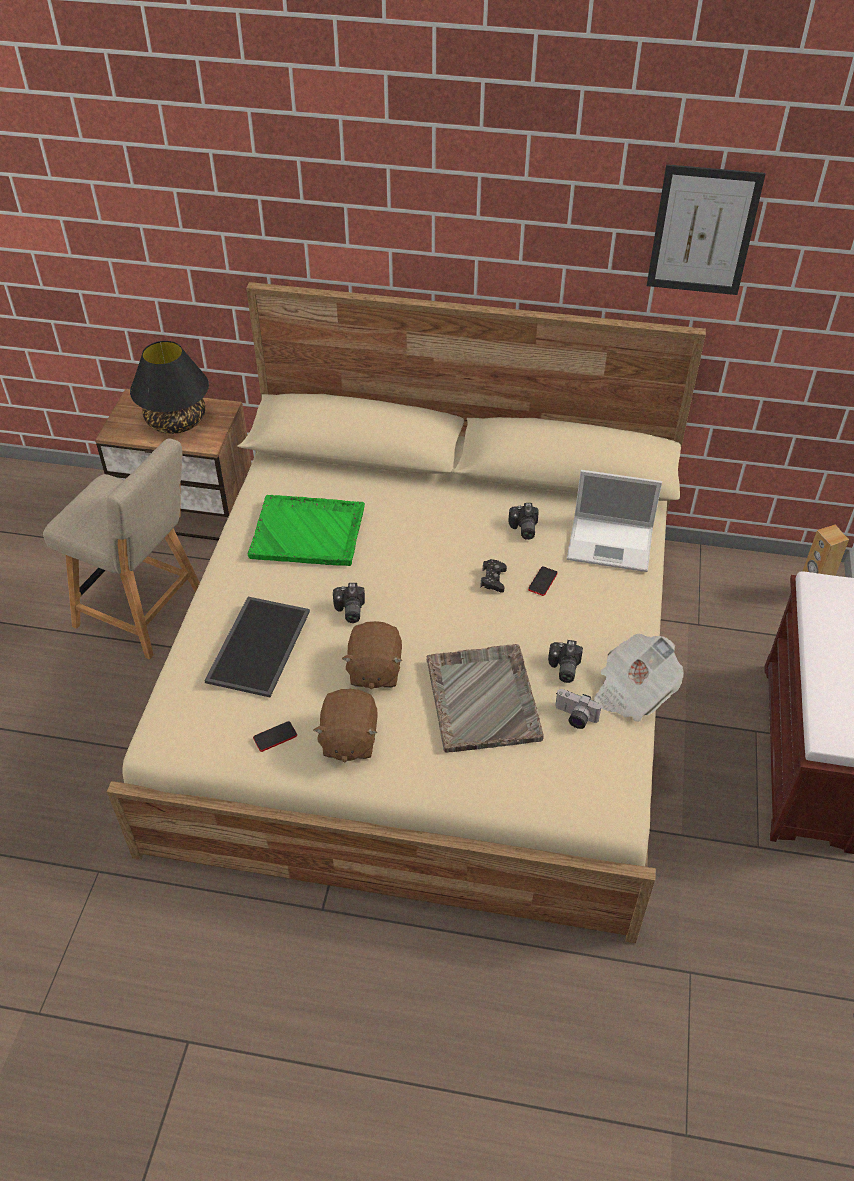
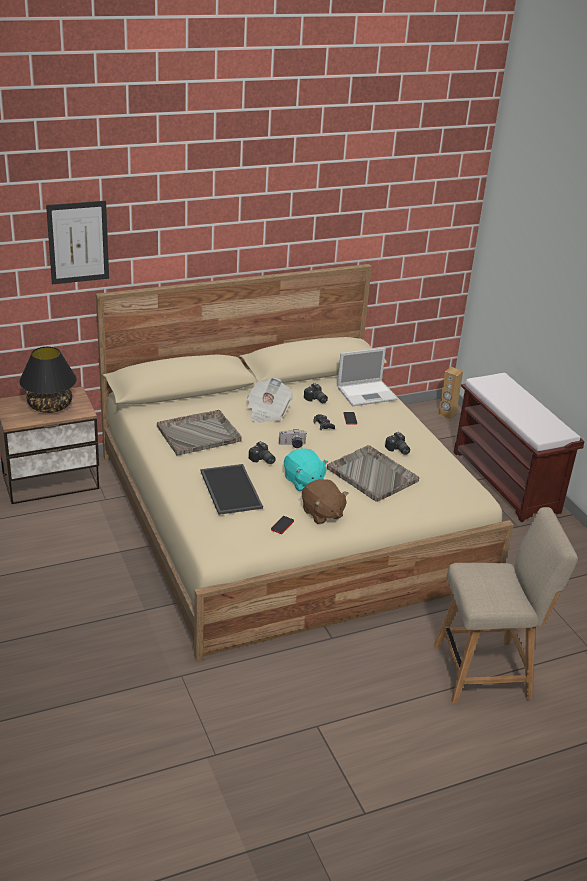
camera: 35 degrees left, 15 degrees down
(145, 613) = (75, 542): beige chair -> beige chair (486, 671)
(309, 533) = (199, 434): green tray -> grey tray
(374, 670) = (303, 481): brown plush toy -> turquoise plush toy
(574, 717) = (423, 467): camera -> camera (292, 445)
(633, 691) = (439, 448): newspaper -> newspaper (267, 412)
(703, 231) = (361, 206): picture -> picture (78, 242)

